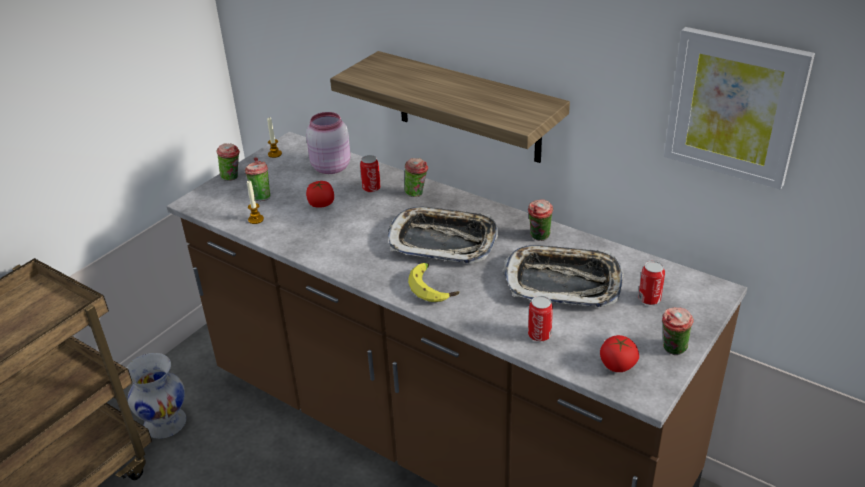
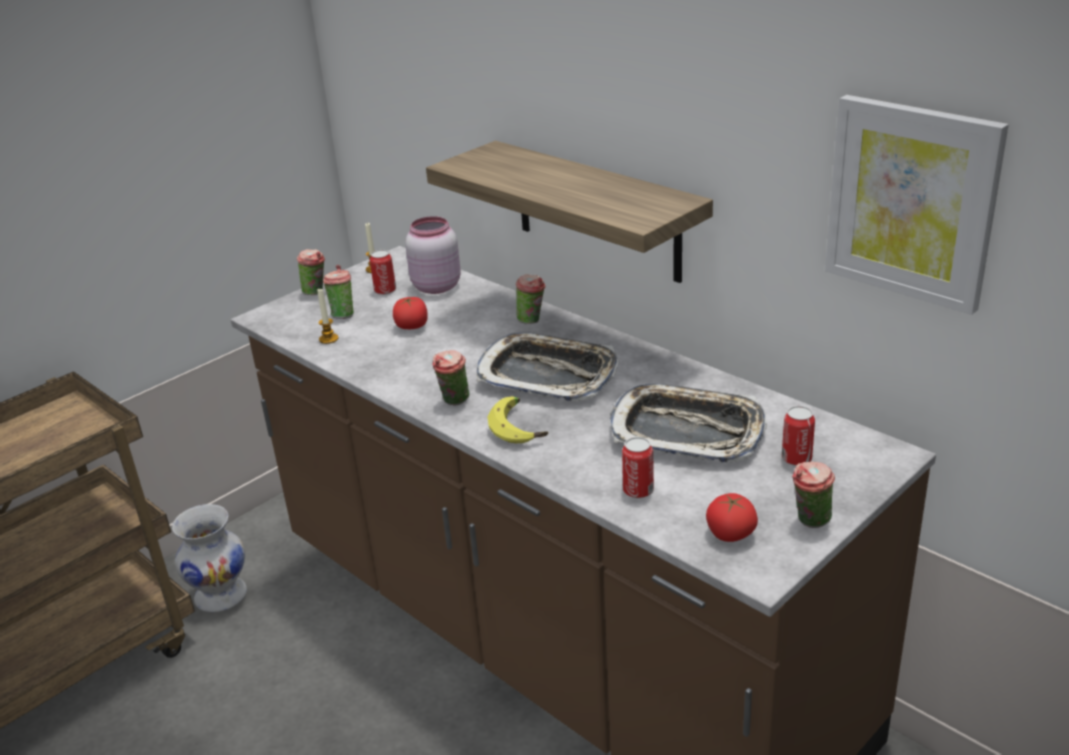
camera: 10 degrees right, 5 degrees down
(371, 188) = (478, 312): can -> can (385, 290)
(539, 238) = (672, 379): cup -> cup (454, 402)

